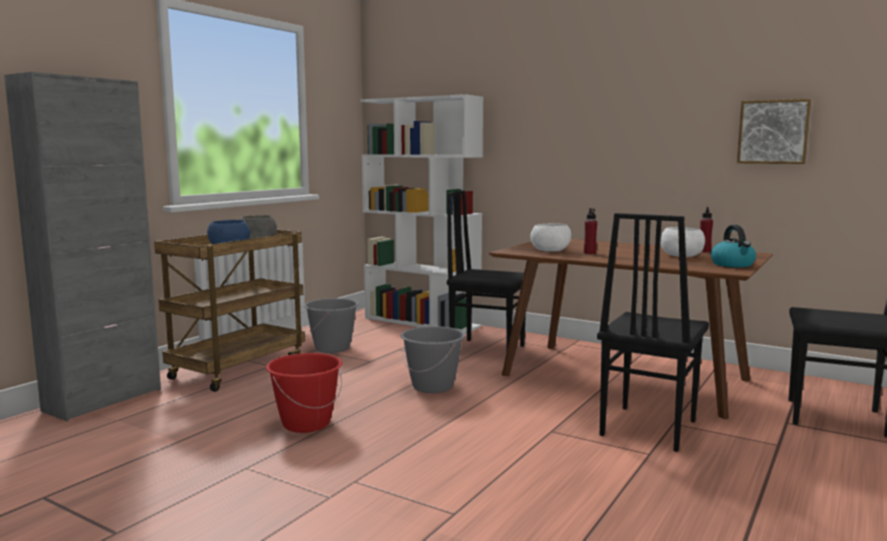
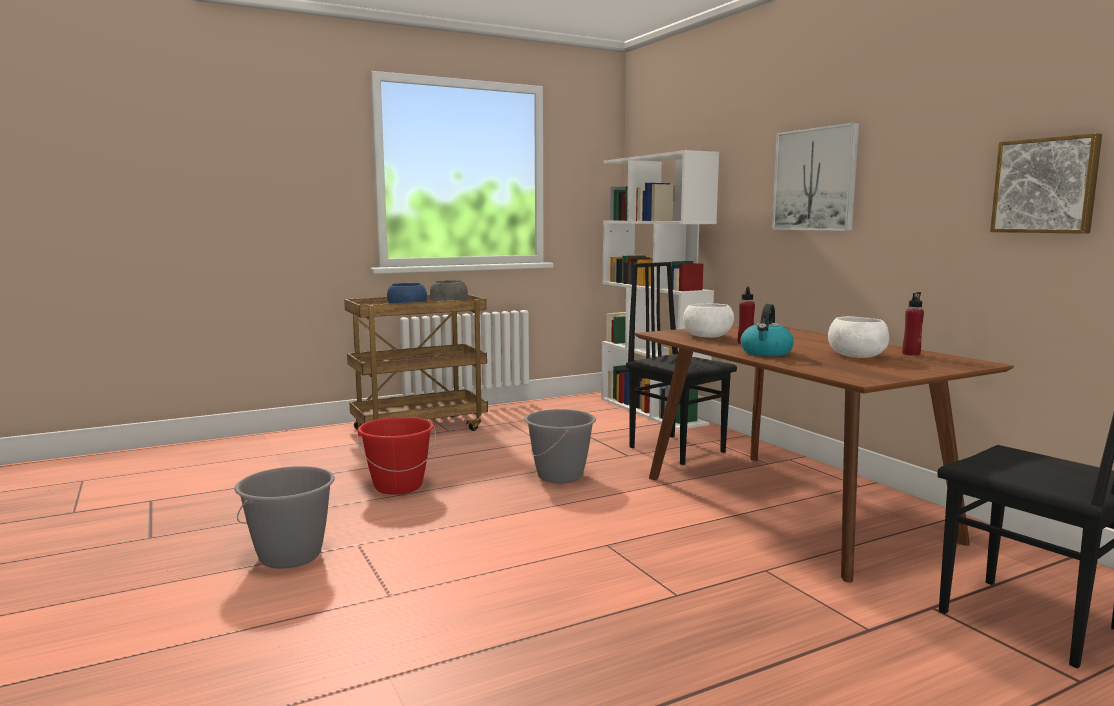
camera: 30 degrees right, 0 degrees up
(103, 400) = (289, 437): grey cabinet -> none
(332, 348) = (525, 423): grey bucket -> grey bucket (290, 556)
(580, 122) = (815, 179): none -> picture
(646, 428) = (721, 567): black chair -> none
(733, 264) = (891, 372): kettle -> kettle (766, 353)

